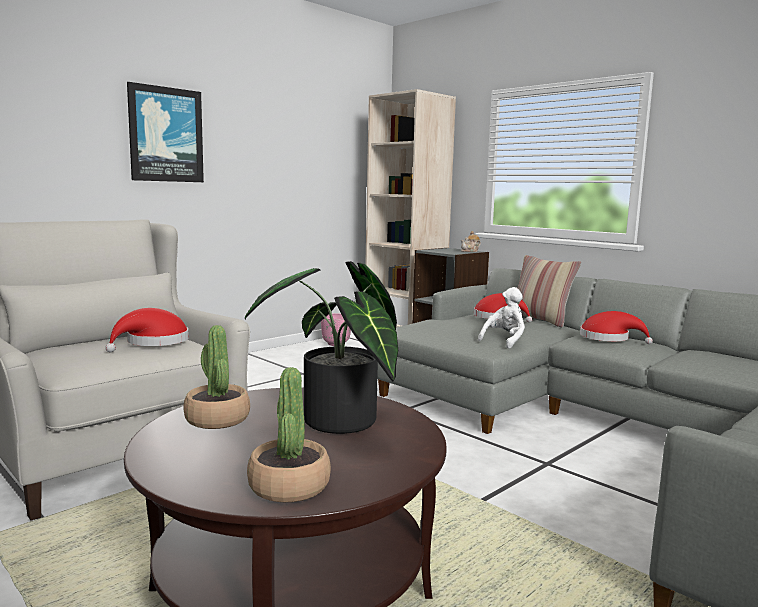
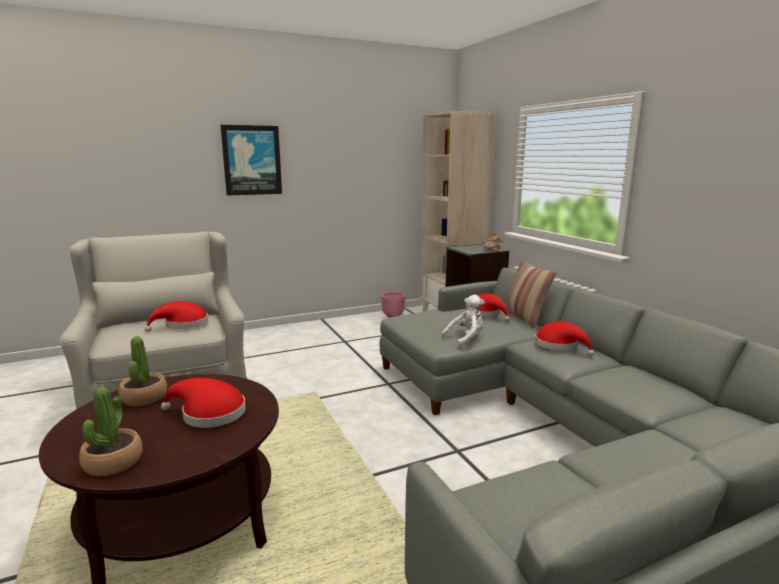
camera: 20 degrees right, 5 degrees up
(339, 424) = (209, 414): potted plant -> red hat

